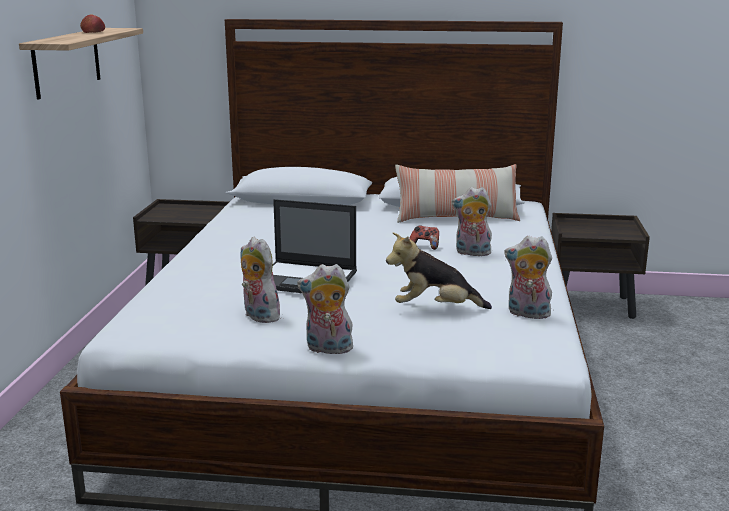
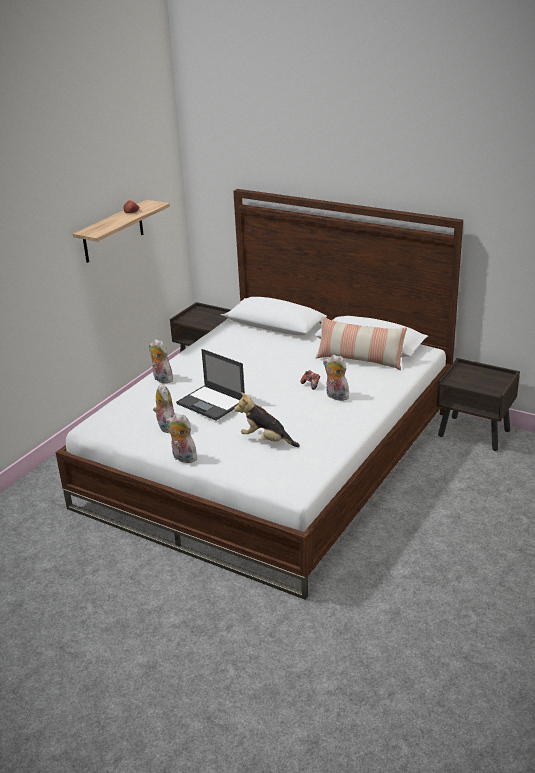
camera: 25 degrees right, 10 degrees up
(527, 314) = (316, 455): plush toy -> plush toy (161, 379)

